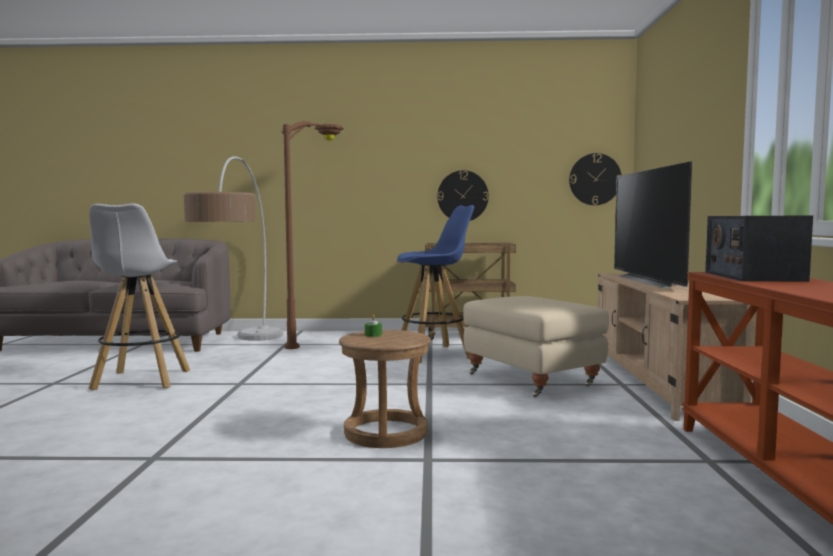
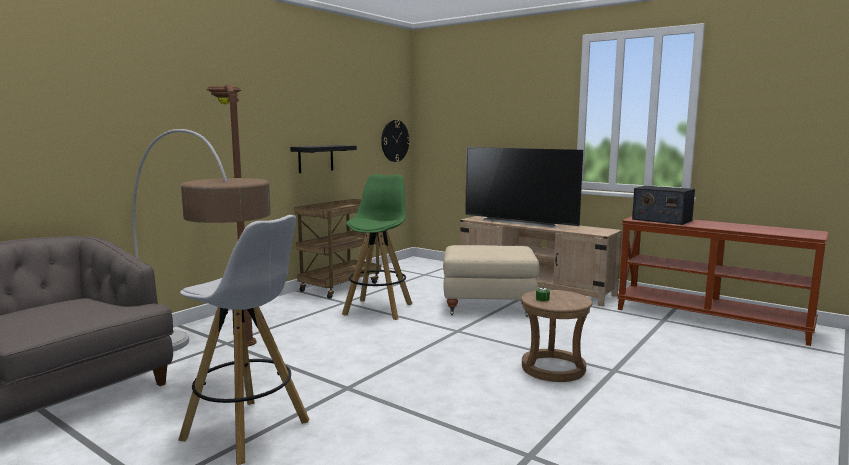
camera: 55 degrees left, 5 degrees up
(434, 354) = (378, 309): blue stool -> green stool
(462, 196) = (315, 158): wall clock -> black shelf

